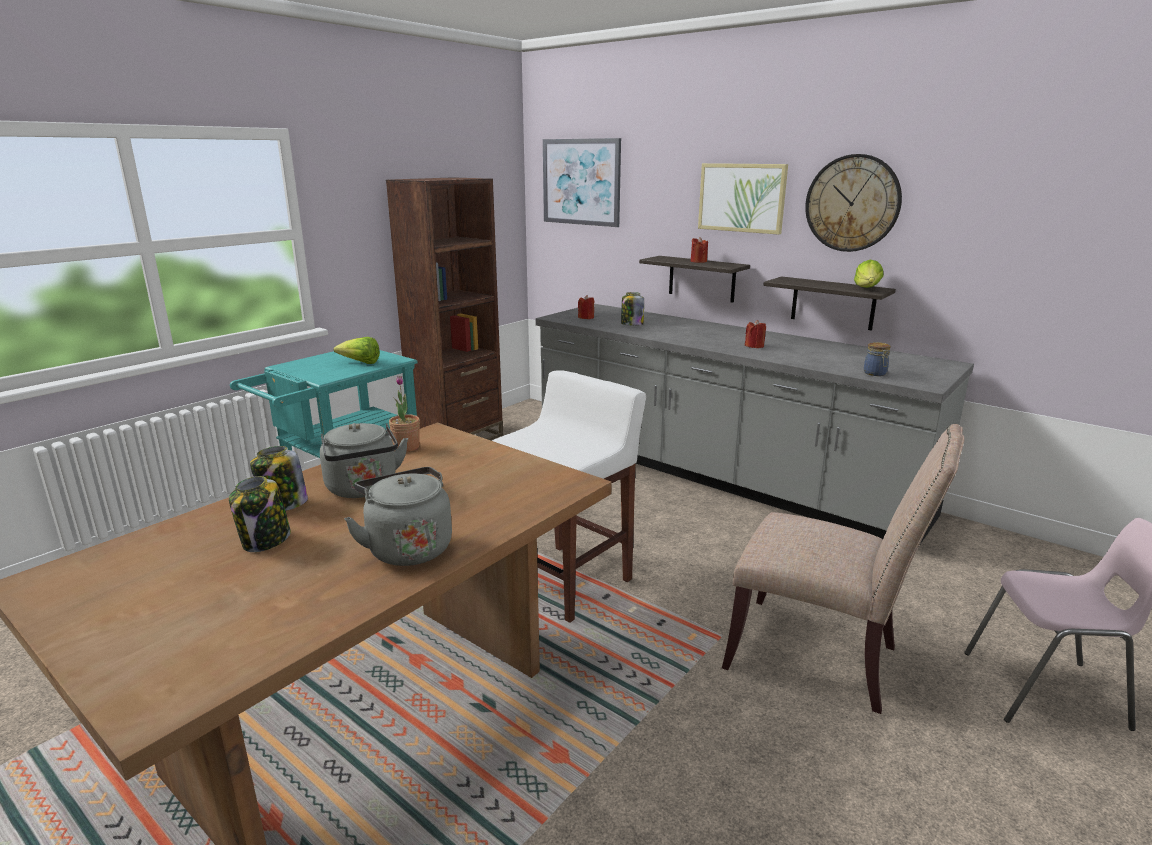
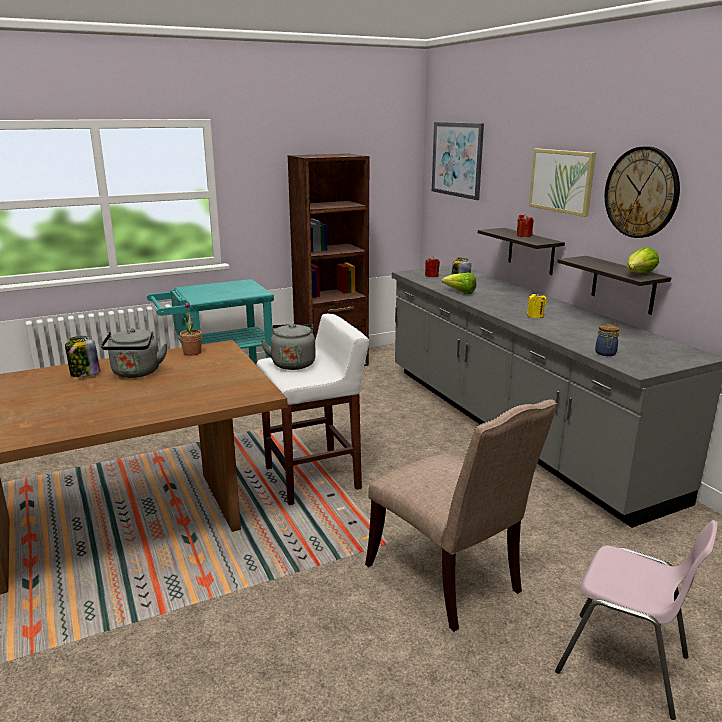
camera: 25 degrees right, 0 degrees up
(265, 541) = (53, 391): jar -> none
(361, 363) = (234, 292): lettuce -> lettuce (460, 293)
(407, 547) = (116, 411): grey kettle -> grey kettle (293, 363)
(754, 346) = (535, 316): red candle -> yellow candle

